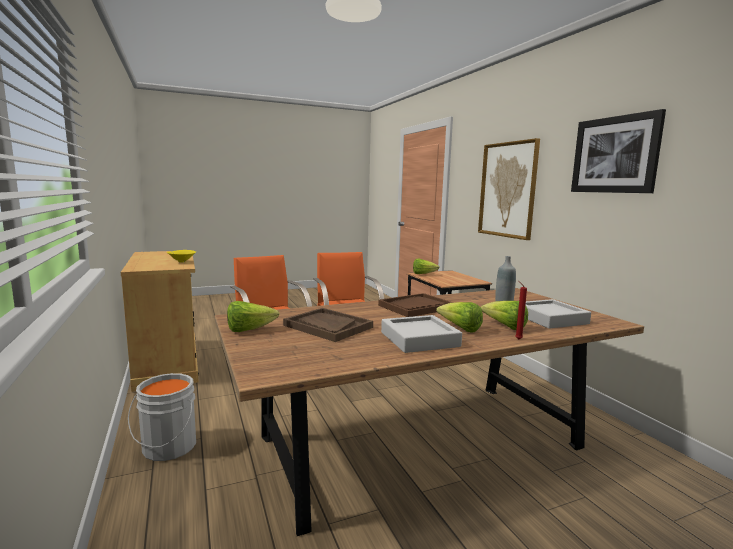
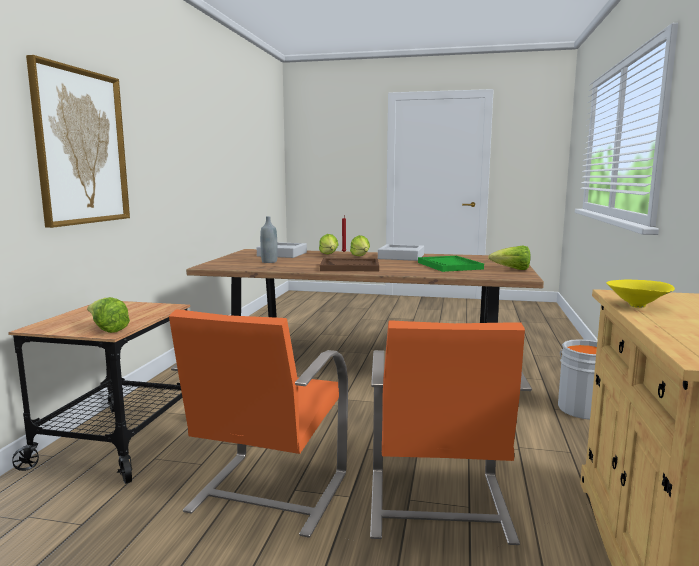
camera: 145 degrees left, 0 degrees up
(327, 326) = (449, 266): brown tray -> green tray
(615, 155) = (174, 120): picture -> none

